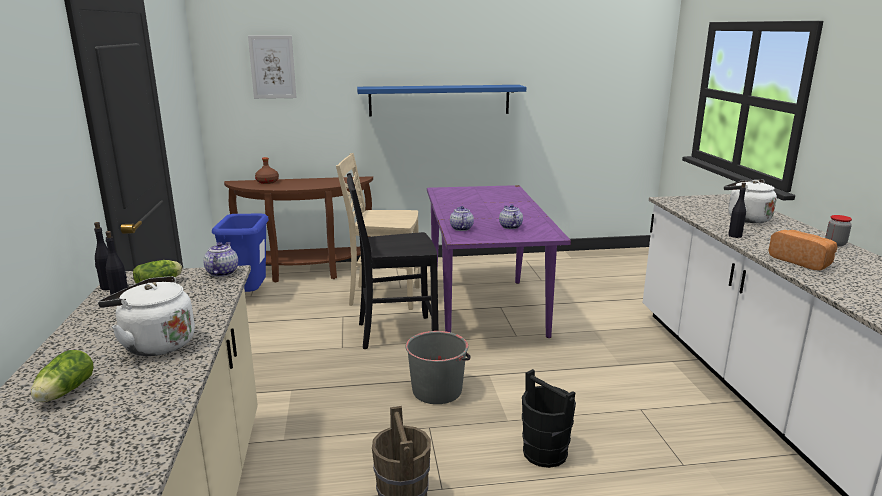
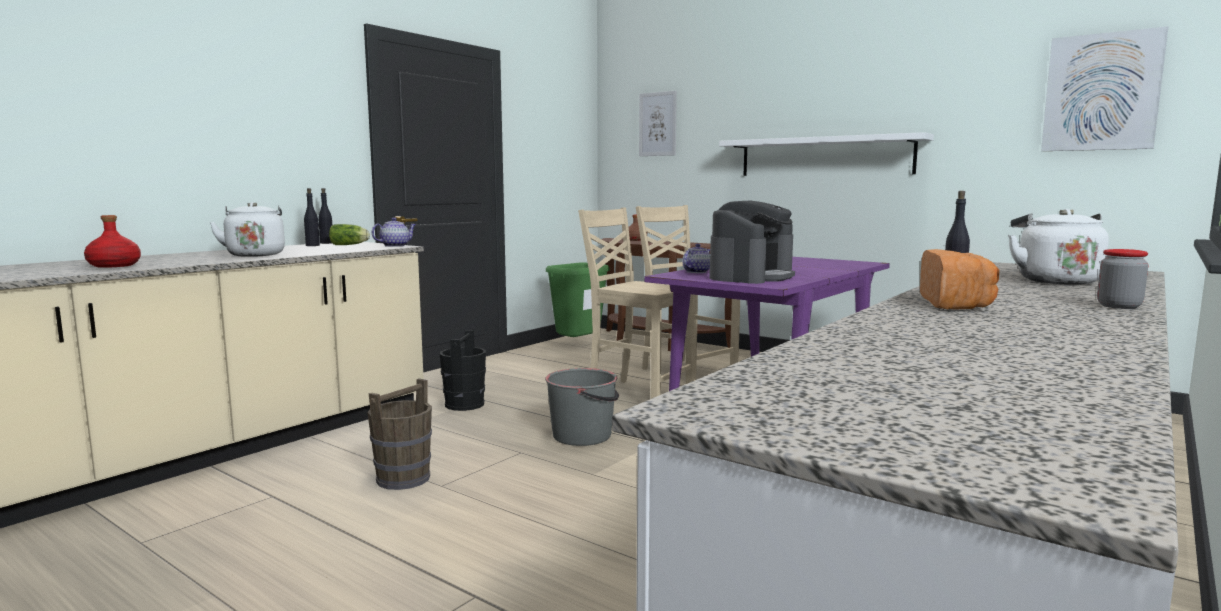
camera: 45 degrees right, 10 degrees down
(63, 393) = (168, 257): lettuce -> none
(94, 441) = (115, 265): none -> red bottle
(249, 297) = (578, 346): blue trash can -> green trash can
(395, 333) = (638, 394): black chair -> beige chair
(439, 100) = (824, 156): blue shelf -> white shelf
(510, 227) = (751, 276): teapot -> coffee machine
(545, 453) = (570, 505): black bucket -> black bucket (464, 404)
(616, 61) = (1101, 92): none -> picture

